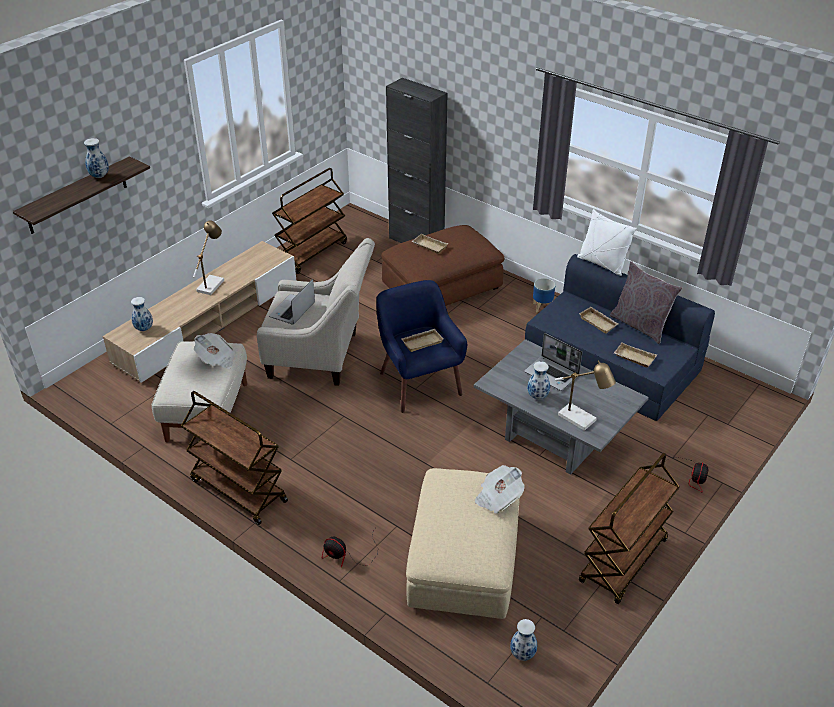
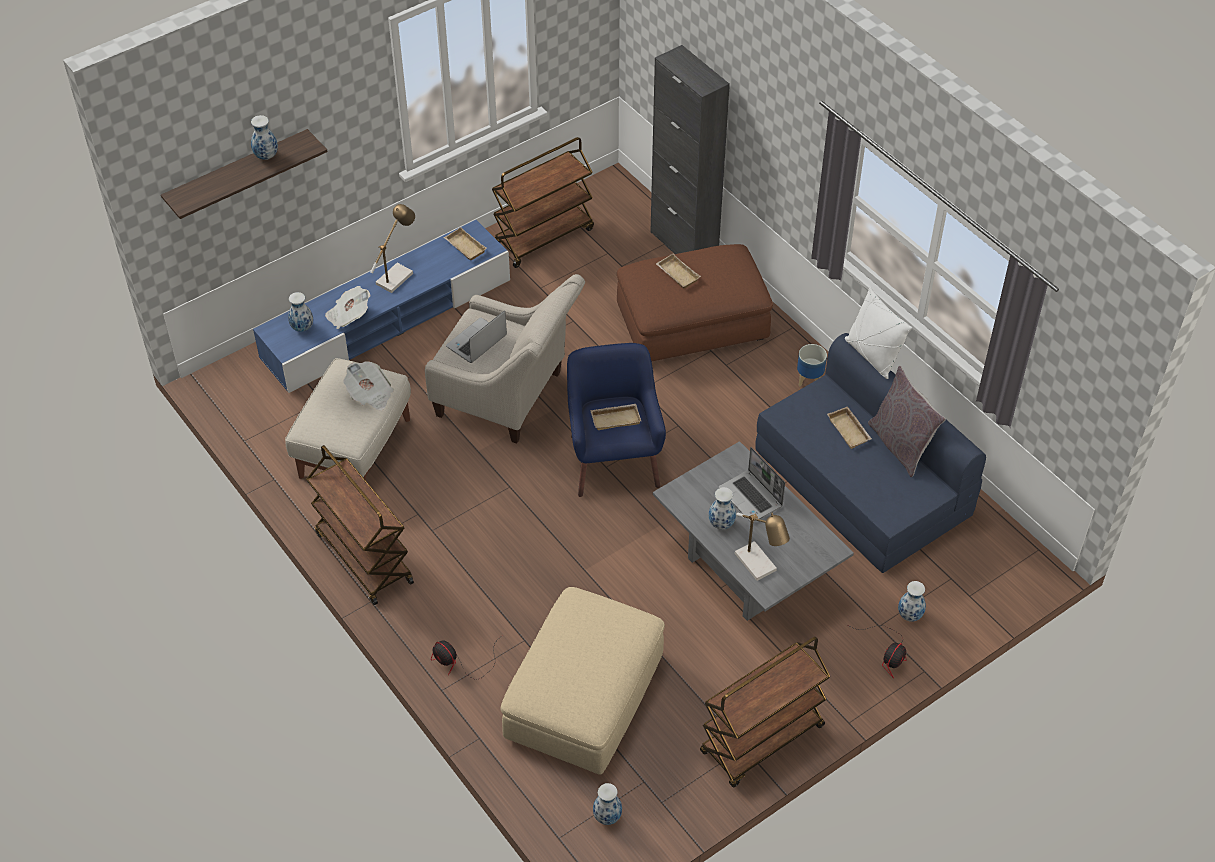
camera: 15 degrees right, 10 degrees up
(208, 321) = (387, 319): beige tv stand -> blue tv stand
(498, 498) = (627, 641): newspaper -> newspaper (348, 316)
(633, 358) = (869, 491): beige tray -> beige tray (464, 247)
(692, 446) = (910, 616): none -> vase

